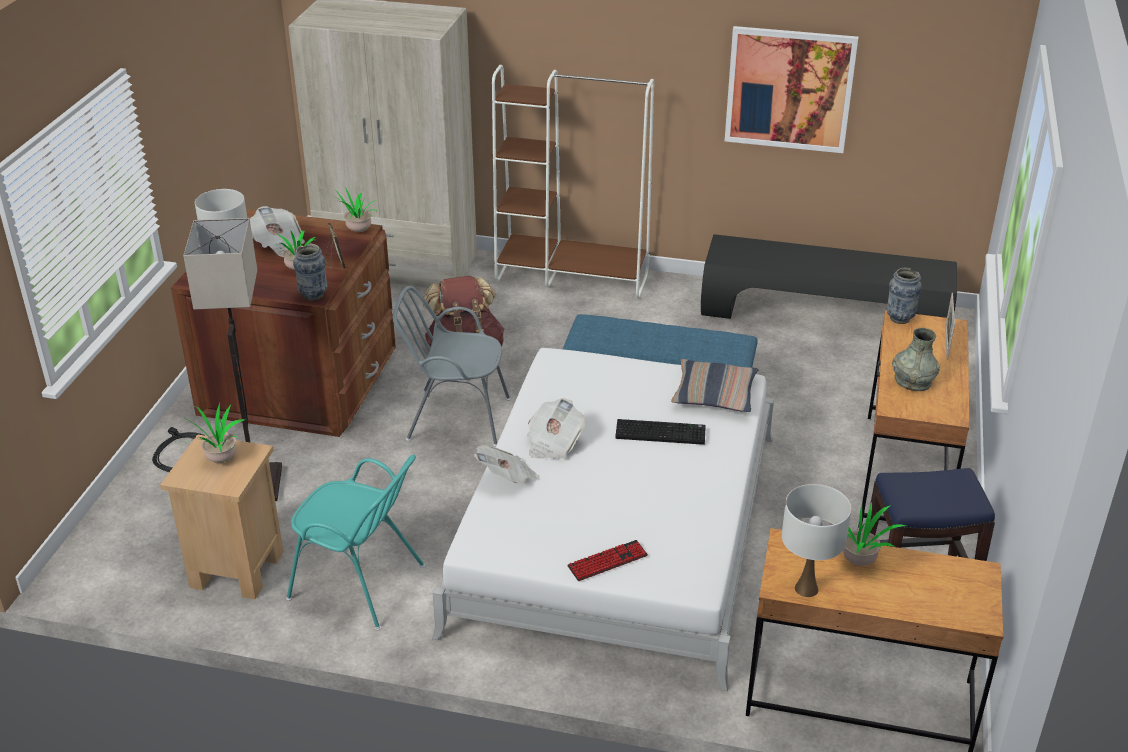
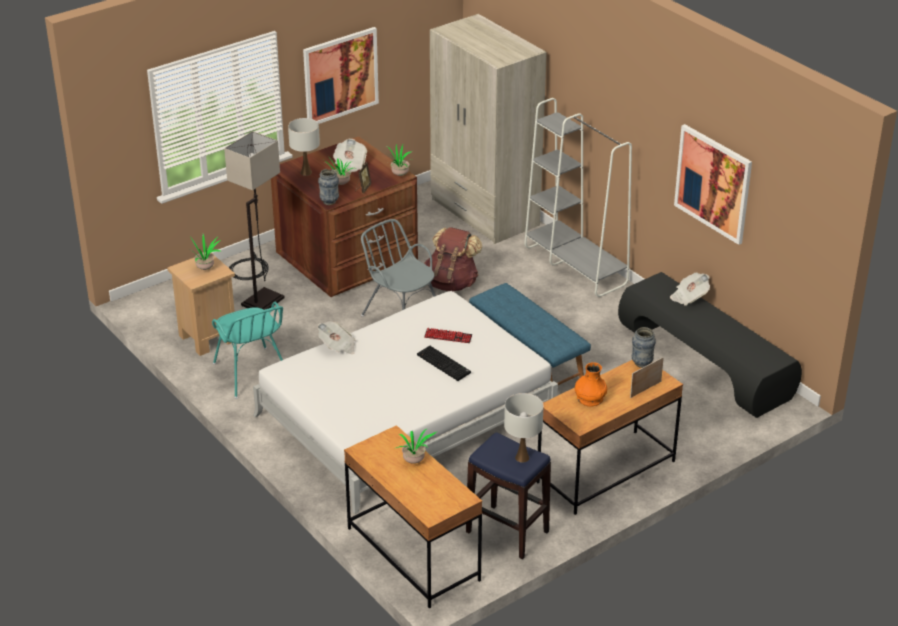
camera: 40 degrees right, 0 degrees up
(196, 126) = (340, 76): none -> picture
(553, 443) = (383, 342): newspaper -> newspaper (689, 297)
(572, 279) = (575, 267): brown clothes rack -> grey clothes rack
(607, 561) = (329, 408): keyboard -> keyboard (448, 336)
(714, 394) = (504, 359): pillow -> none
(806, 588) = (370, 458): white table lamp -> white table lamp (522, 457)
(912, 380) = (590, 398): grey vase -> orange vase

